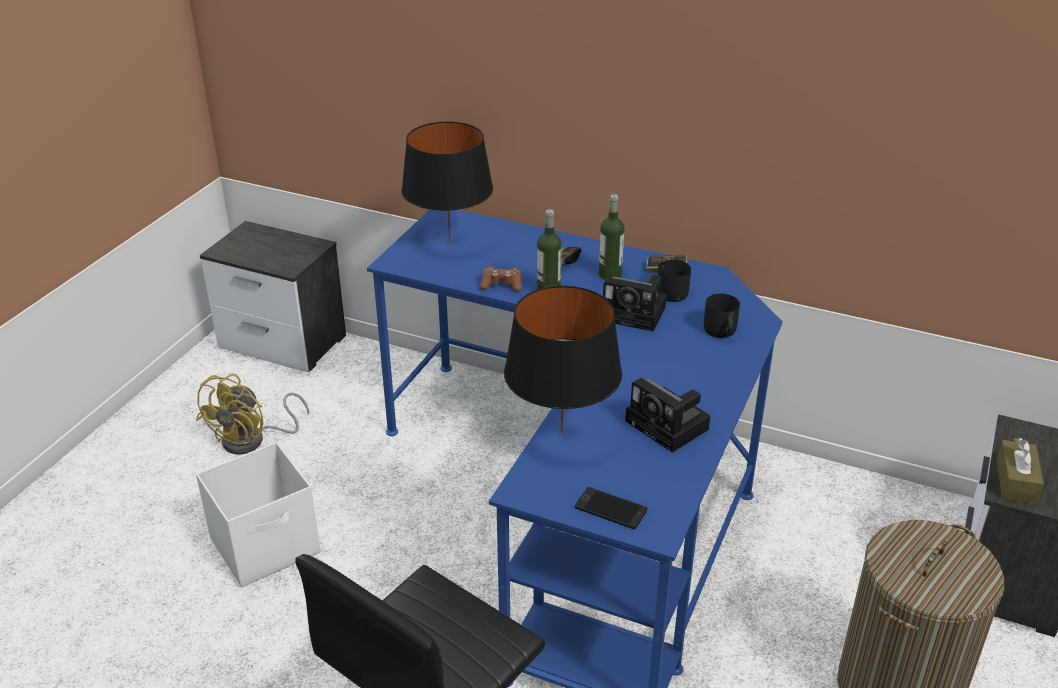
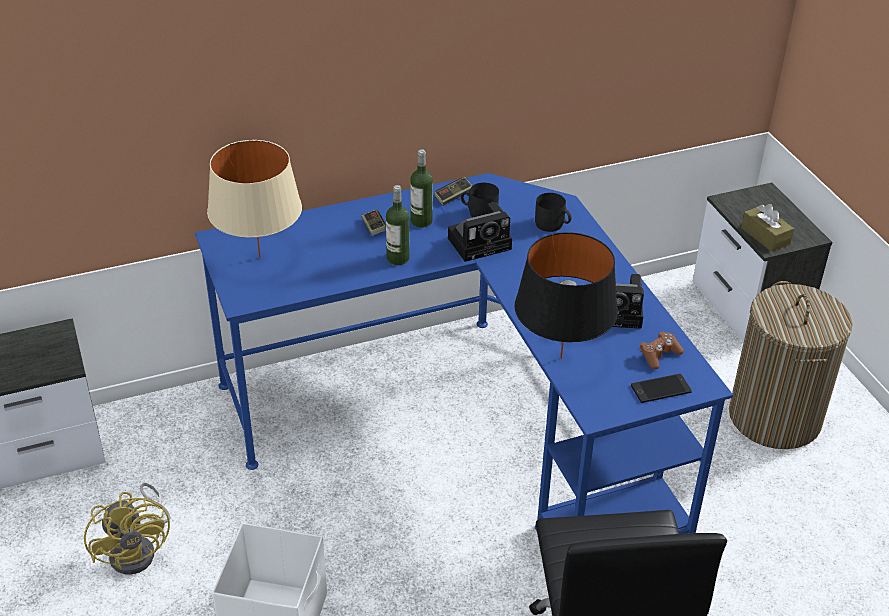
camera: 45 degrees left, 5 degrees up
(449, 241) = (259, 258): black table lamp -> beige table lamp
(502, 285) = (357, 272): brown game controller -> brown game controller (659, 355)

